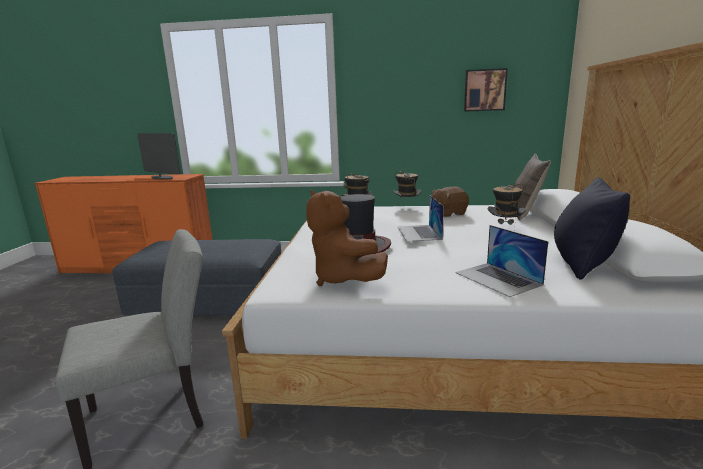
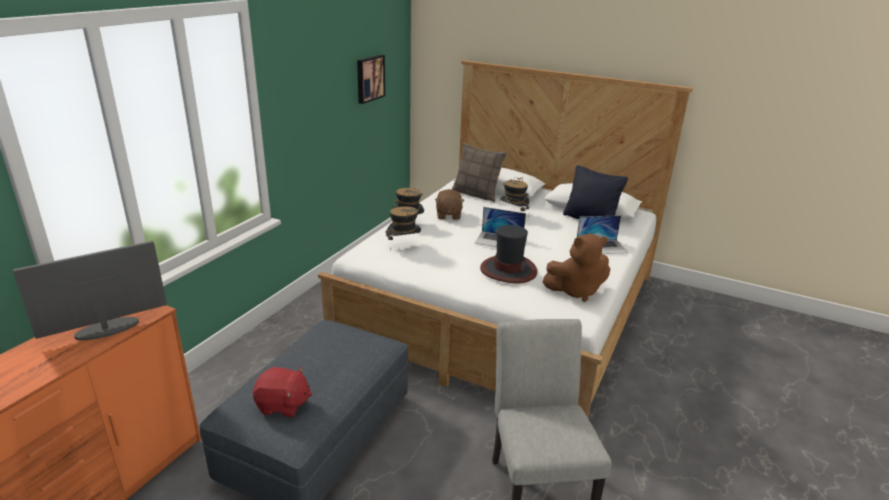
camera: 70 degrees left, 10 degrees up
(165, 248) = (283, 405): none -> red plush toy

